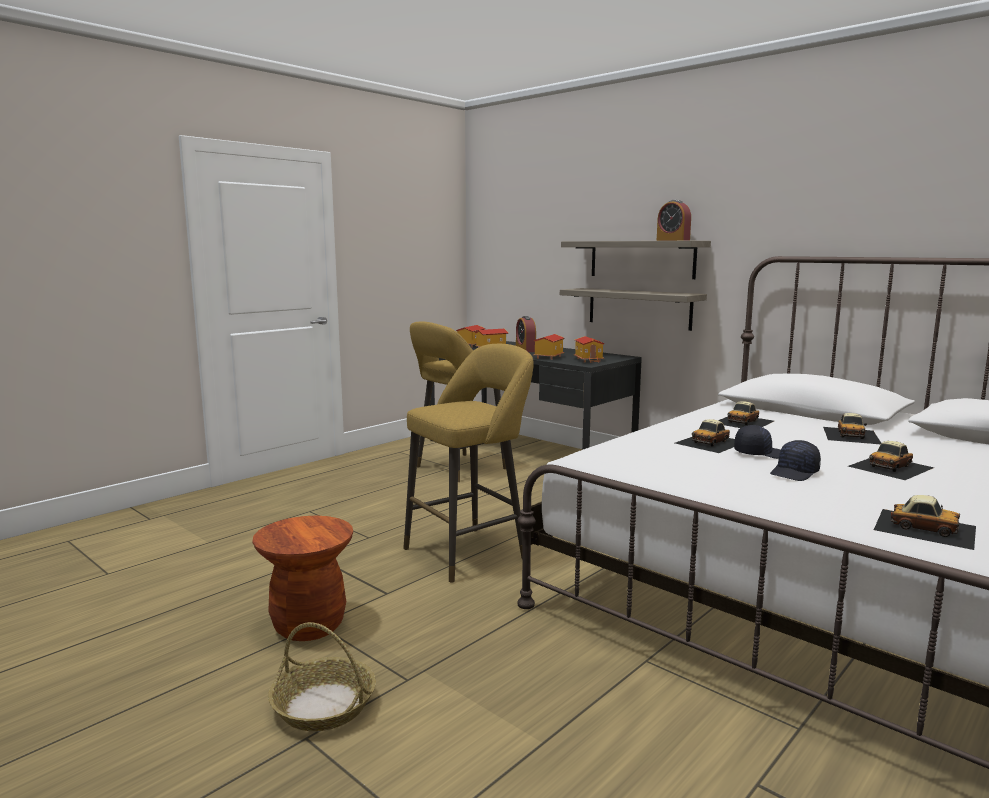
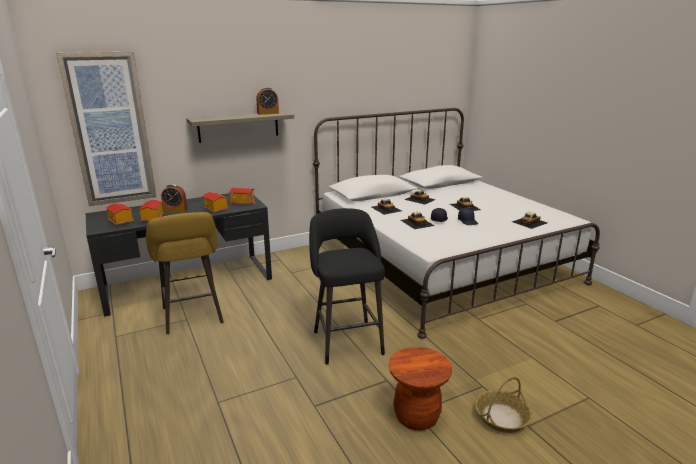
camera: 70 degrees left, 10 degrees up
(470, 552) = (346, 340): yellow stool -> black stool
(513, 249) = (110, 130): none -> picture
(639, 308) = (241, 159): shelf -> none

